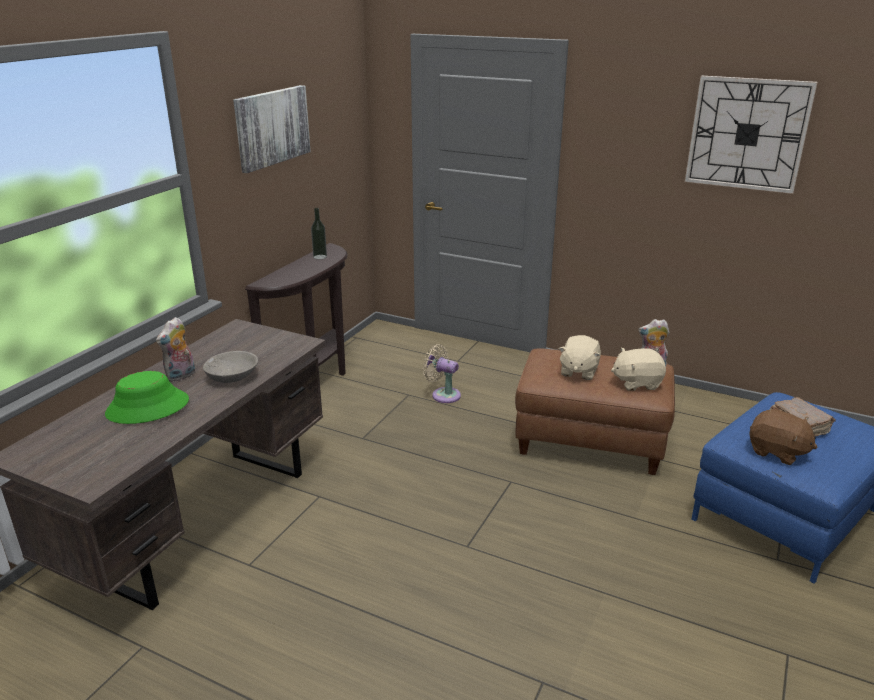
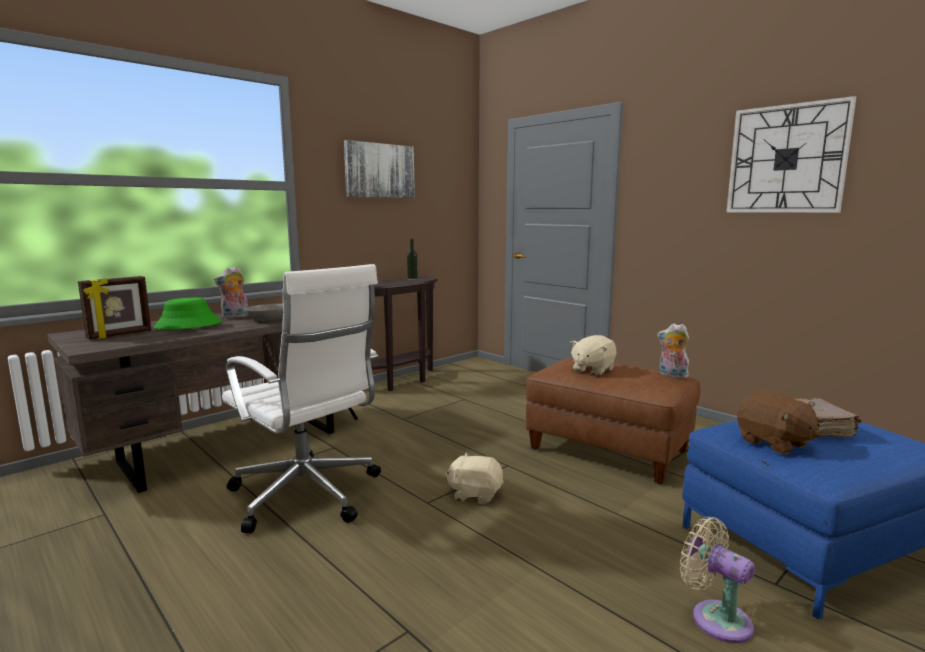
camera: 20 degrees right, 15 degrees down
(89, 445) = (120, 335): none -> picture frame
(344, 567) = (307, 495): none -> white office chair
(443, 395) = (493, 402): beige fan -> beige fan (715, 618)
(636, 383) = (646, 382): beige plush toy -> beige plush toy (475, 494)

